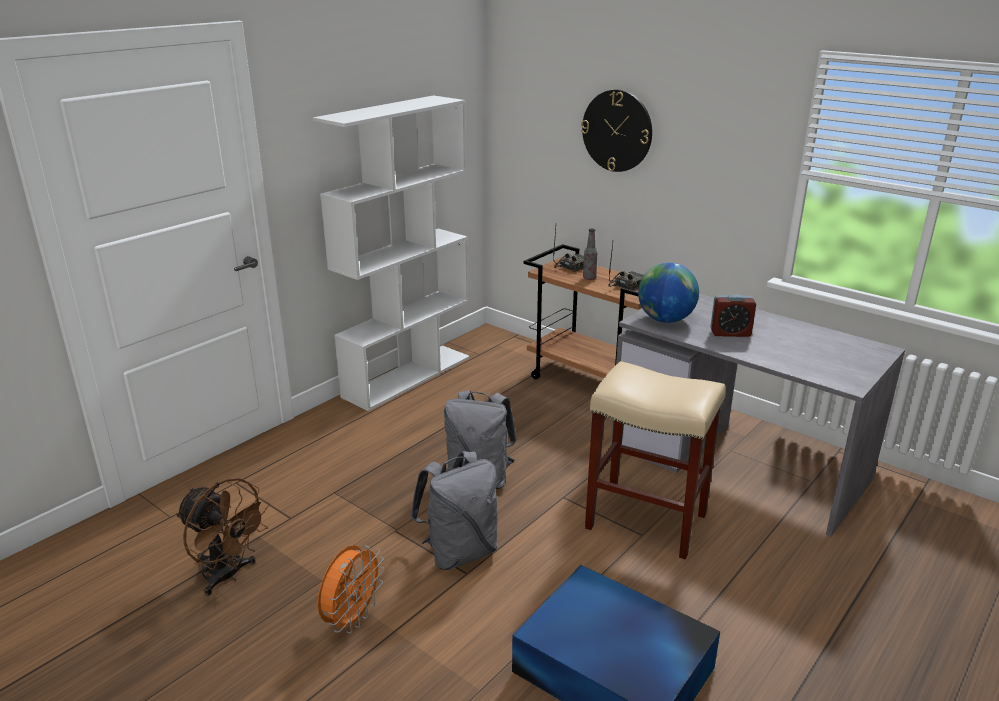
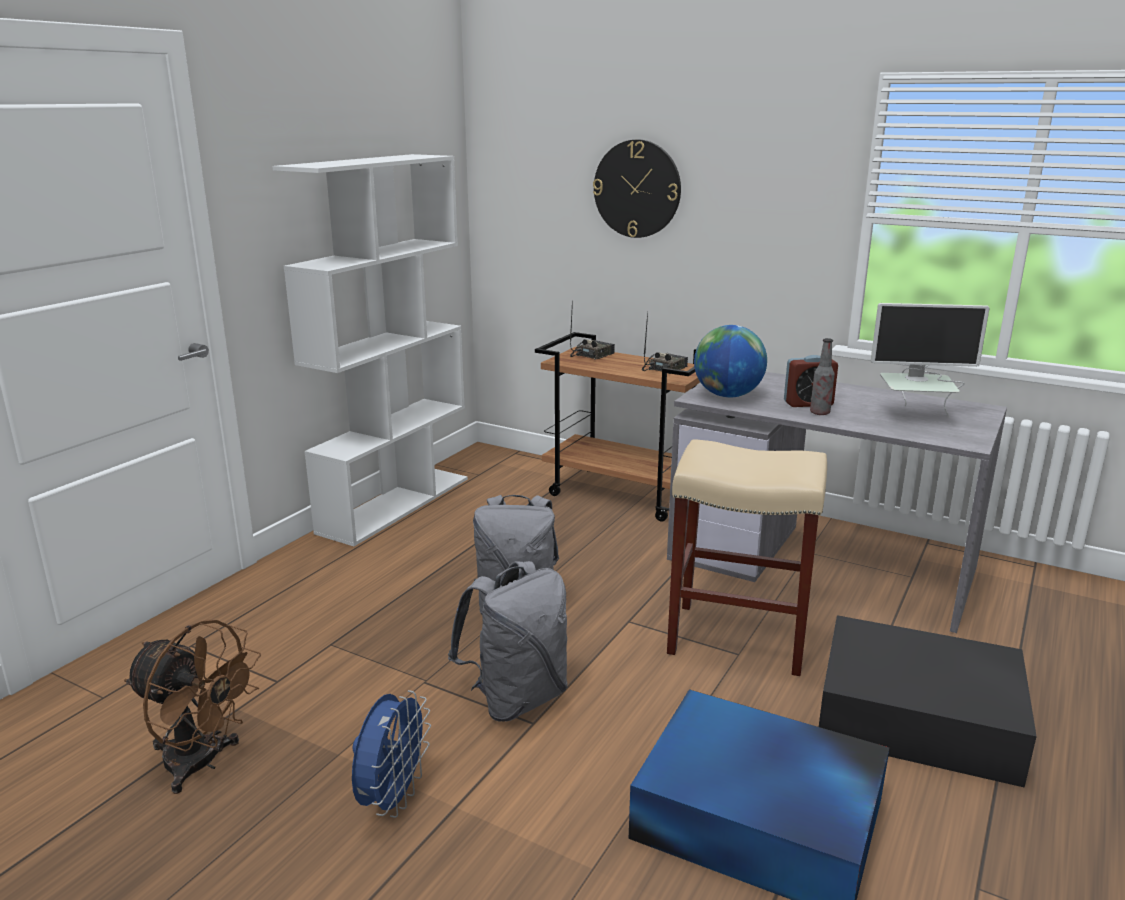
camera: 10 degrees left, 5 degrees down
(352, 619) = (392, 798): orange fan -> blue fan
(589, 278) = (616, 364): bottle -> bottle (819, 413)
(772, 606) = (921, 718): none -> black storage box
(816, 353) = (914, 416): none -> monitor

